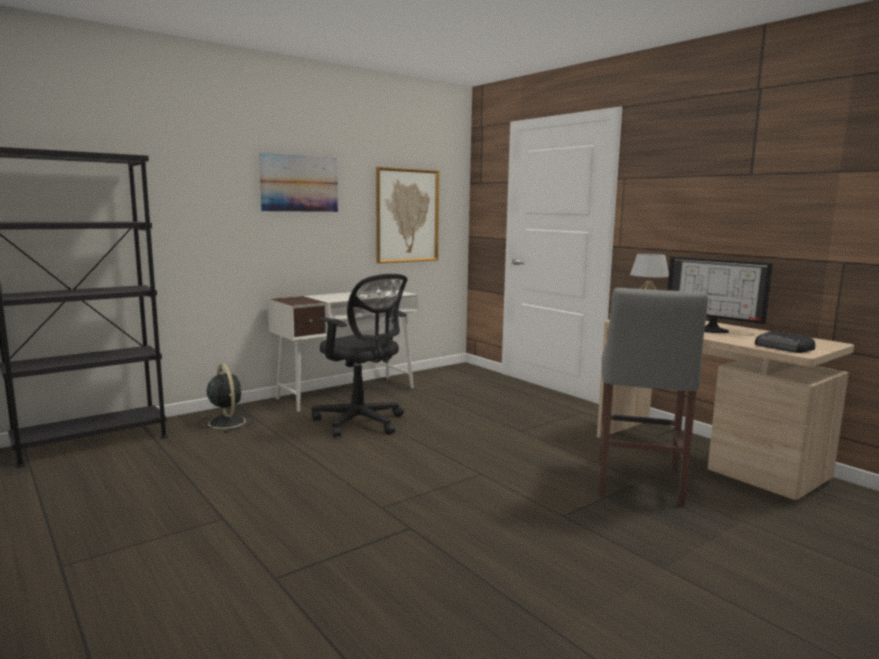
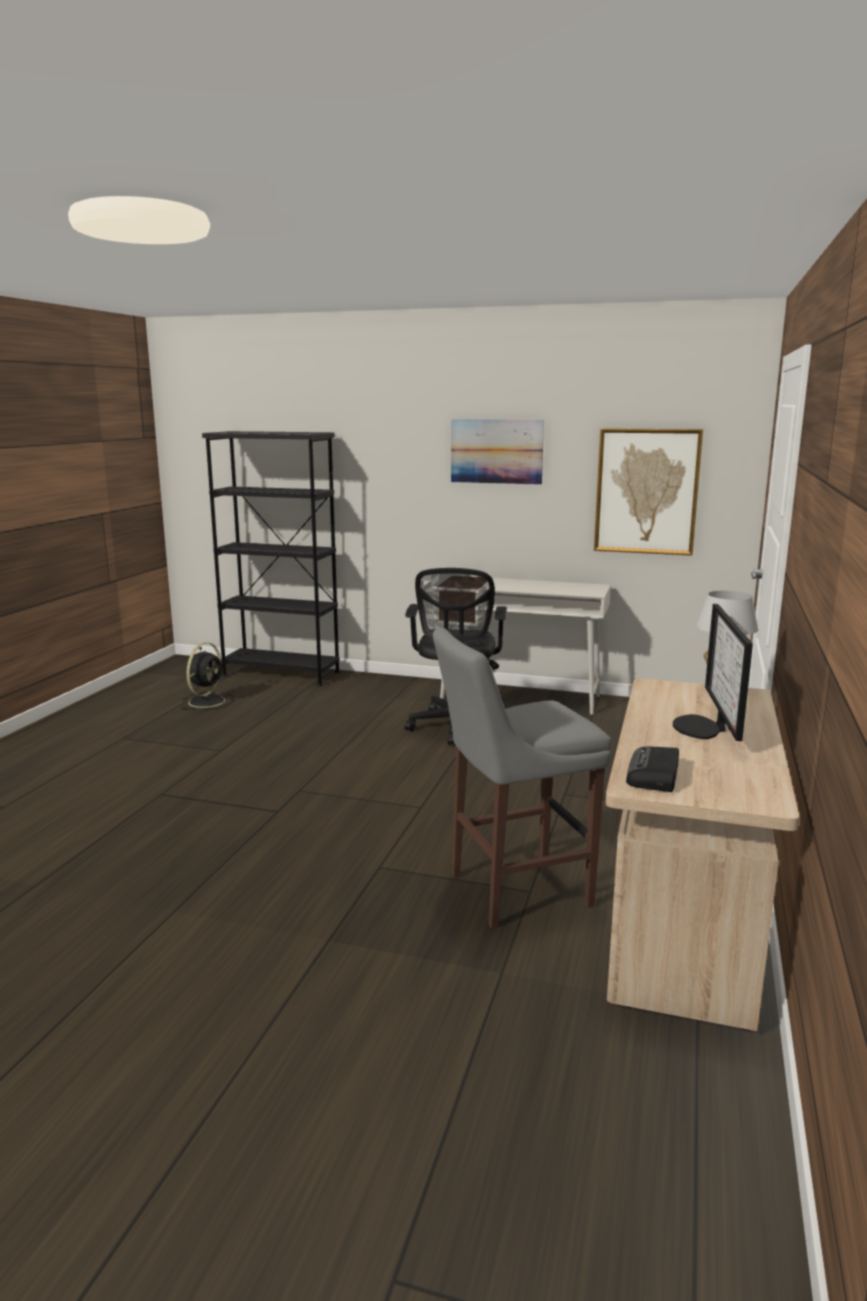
camera: 55 degrees right, 5 degrees up
(226, 422) = (376, 688): black fan -> black fan (207, 701)

